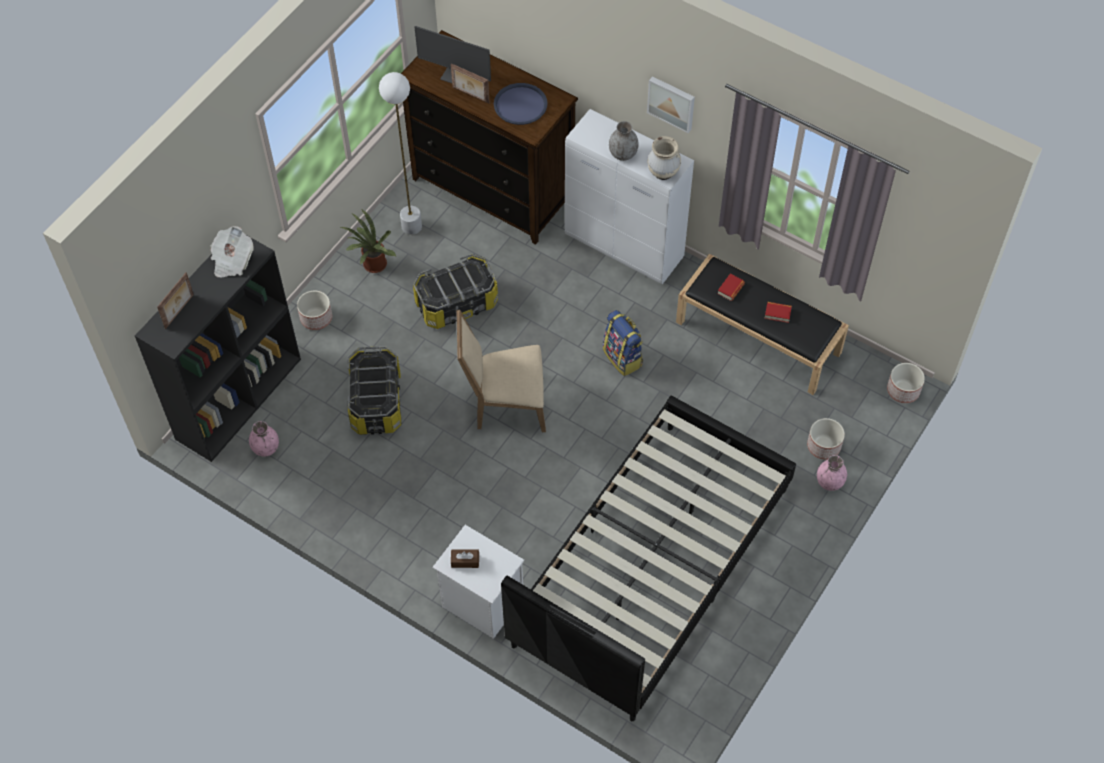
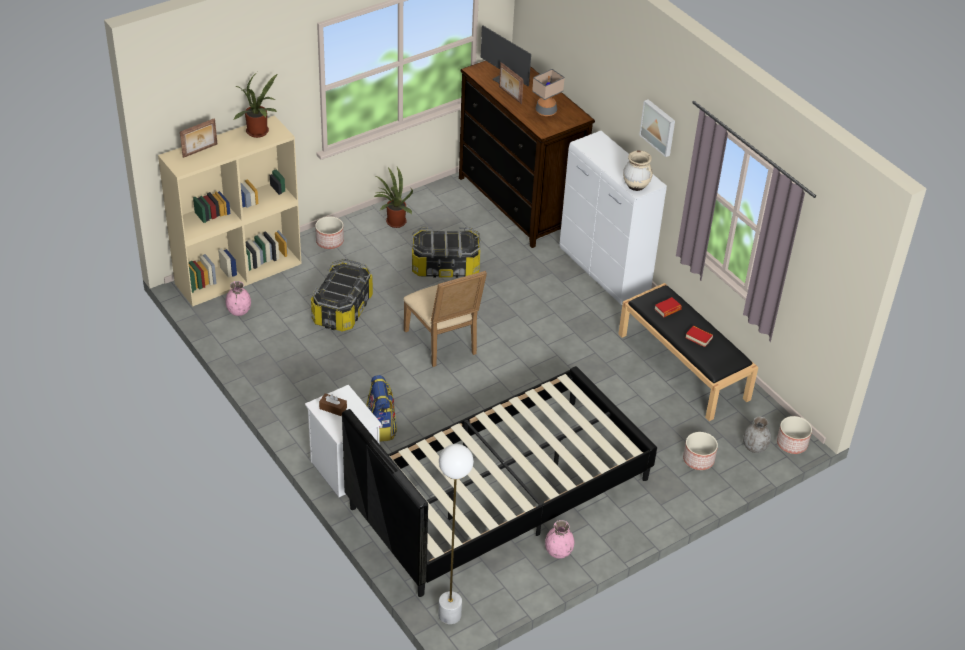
camera: 20 degrees right, 15 degrees down
(232, 260) = (259, 133): newspaper -> potted plant
(238, 397) = (239, 273): black bookcase -> beige bookcase
(411, 226) = (439, 207): white floor lamp -> white floor lamp (449, 615)
(505, 405) = (444, 344): beige chair -> beige chair turned 135 degrees counterclockwise
(520, 104) = (546, 111): blue tray -> table lamp
(622, 154) = (610, 165): grey vase -> grey vase (754, 447)
(623, 357) = (560, 344): backpack -> backpack (381, 428)
(829, 482) = (689, 487): pink vase -> pink vase (558, 552)

